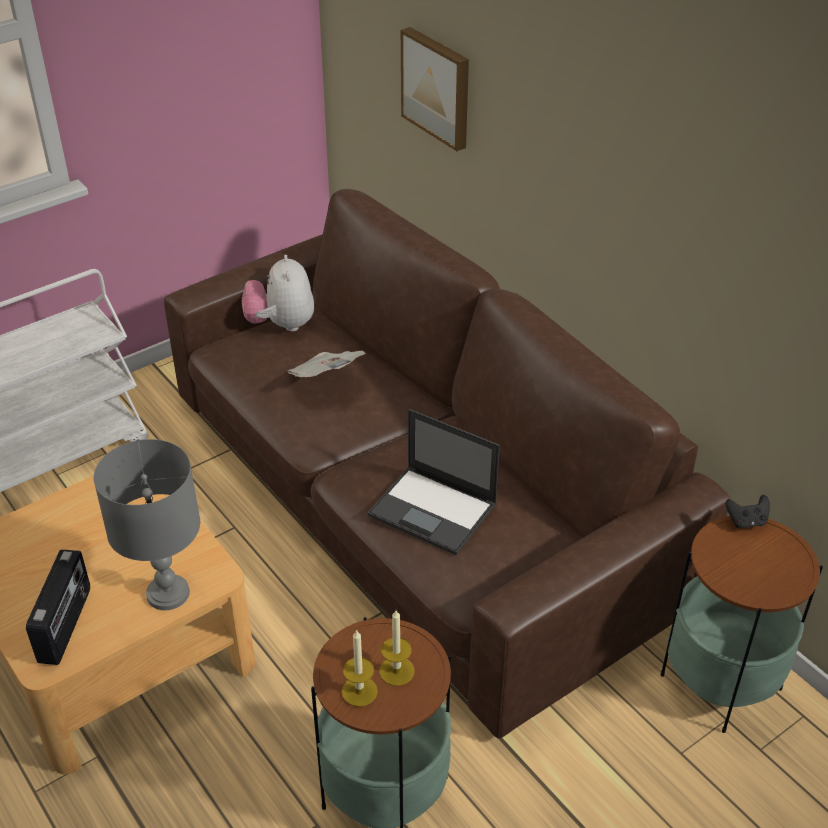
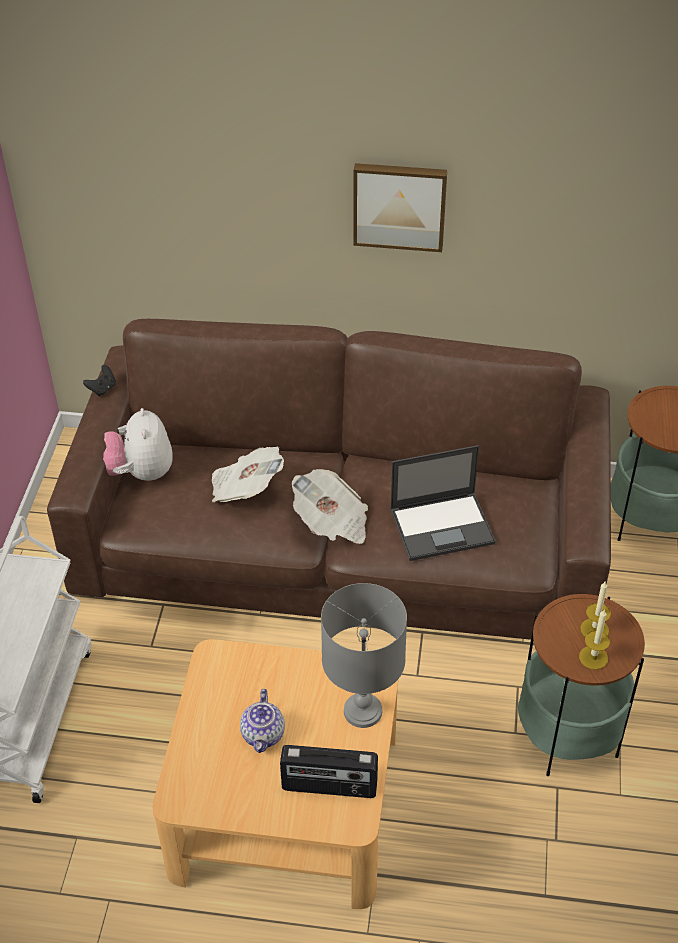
camera: 45 degrees left, 5 degrees up
(66, 625) = (329, 787): radio -> radio turned 135 degrees clockwise
(83, 552) = (263, 735): none -> teapot
(281, 324) = (140, 473): plush toy -> plush toy turned 45 degrees clockwise
(355, 447) = (332, 522): none -> newspaper
(438, 87) = (210, 195): picture -> picture (399, 205)
(746, 521) = (644, 397): black game controller -> black game controller (102, 389)

